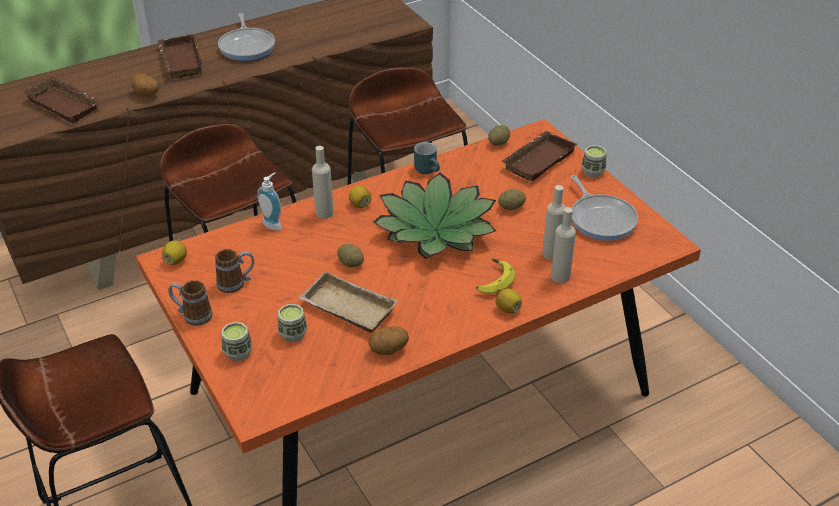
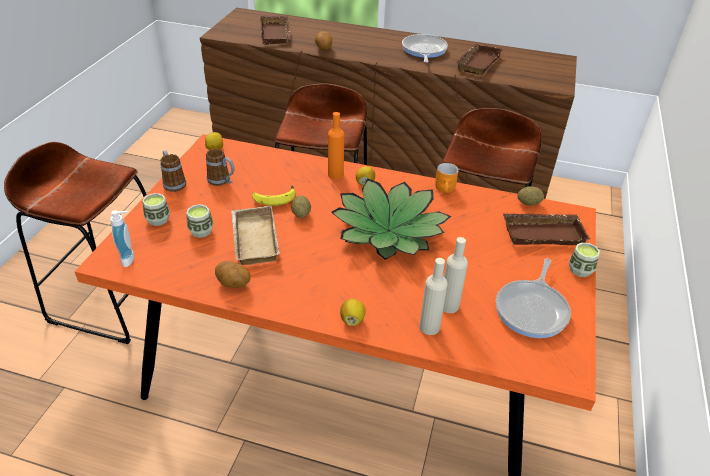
camera: 45 degrees right, 0 degrees up
(179, 61) = (371, 41): brown tray -> brown tray (477, 62)
(247, 46) = (423, 51): frying pan -> frying pan turned 150 degrees clockwise
(274, 223) = (297, 162): soap dispenser -> soap dispenser (131, 258)
(324, 213) = (335, 174): beige bottle -> orange bottle
(429, 170) = (446, 190): turquoise mug -> orange mug
(492, 281) = (373, 291): banana -> banana (274, 198)
(511, 207) = (468, 252): potato -> none

